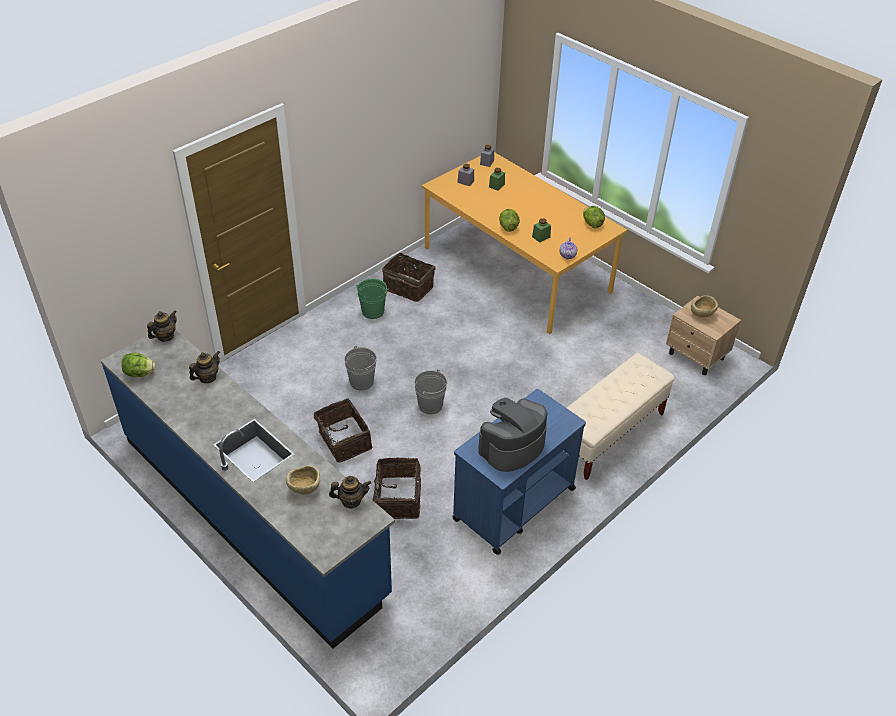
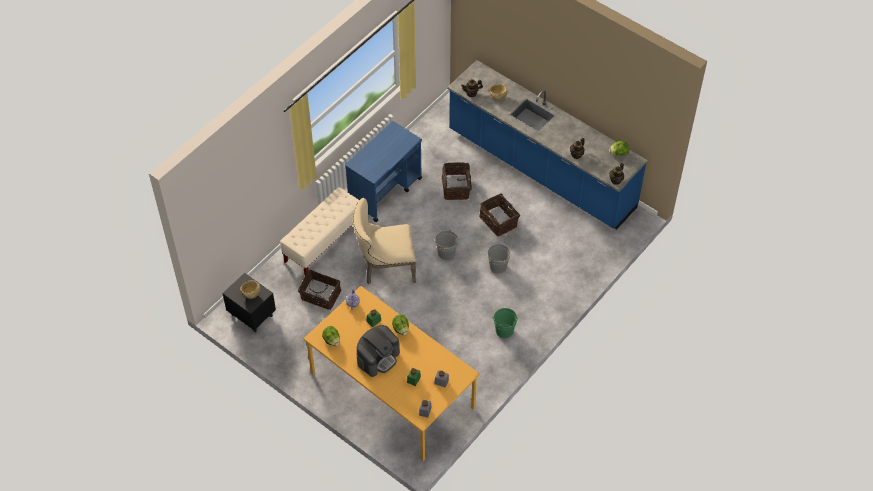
camera: 175 degrees right, 10 degrees up
(409, 287) = (480, 359): basket -> basket (320, 296)
(511, 447) = (388, 144): coffee machine -> coffee machine (378, 357)
(519, 394) = (385, 267): none -> beige chair
(696, 356) = (251, 314): beige nightstand -> black nightstand

